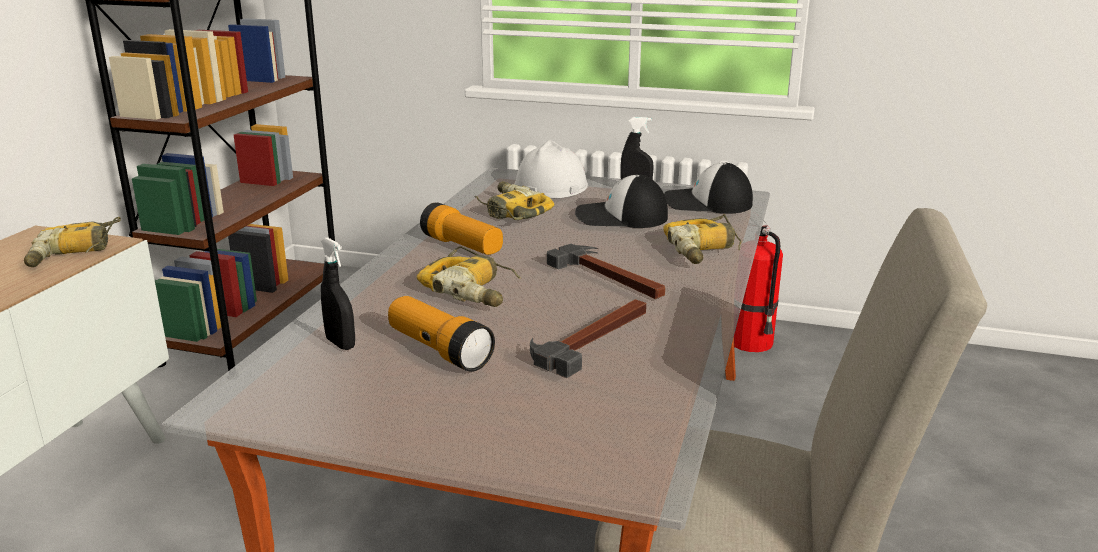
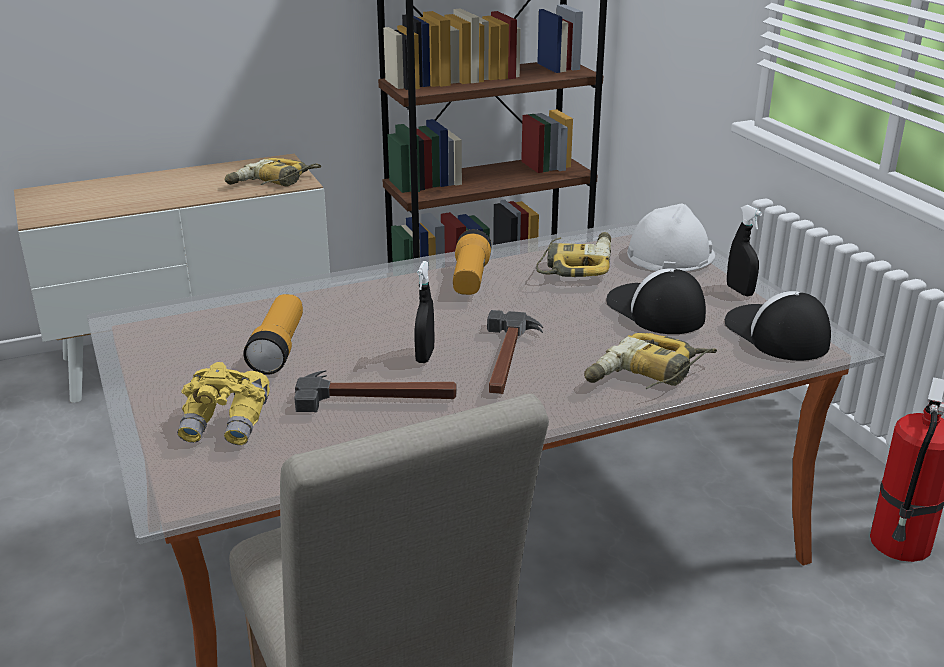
camera: 50 degrees right, 5 degrees up
(340, 343) = (245, 313): black spray bottle -> black spray bottle (425, 356)
(474, 289) = (397, 317): power drill -> none
(541, 415) = (227, 424): none -> yellow binoculars

